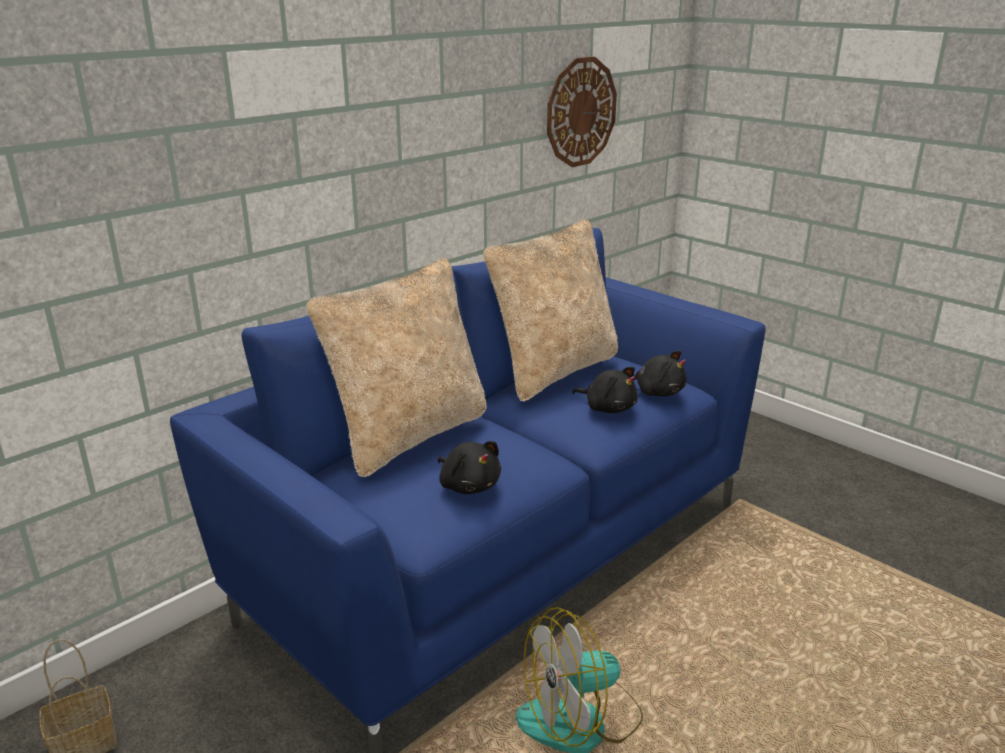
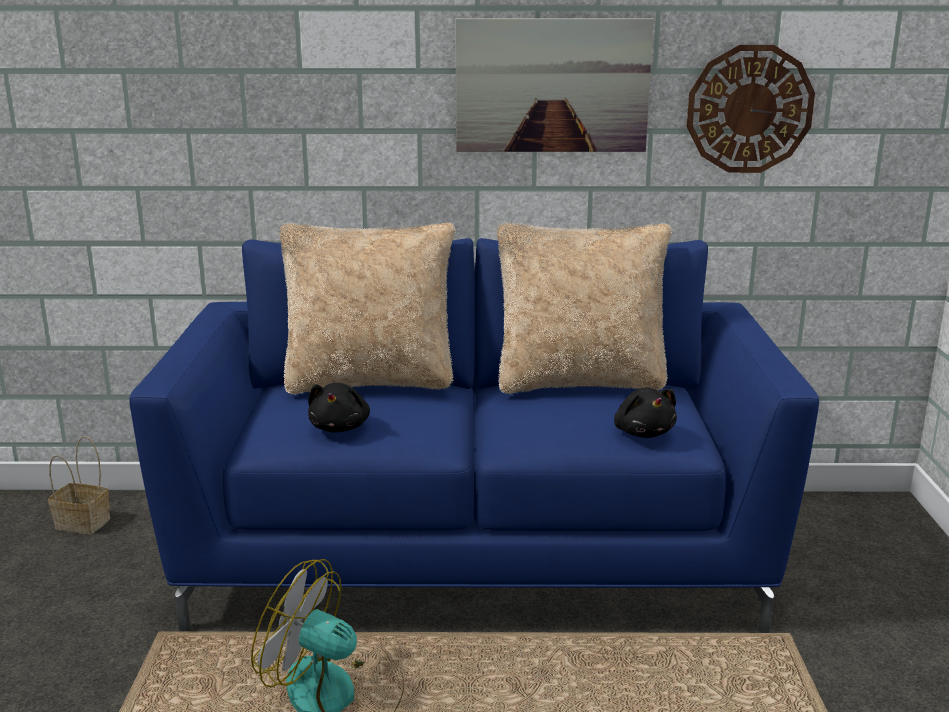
camera: 45 degrees right, 5 degrees down
(457, 109) = (552, 86): none -> picture
(608, 408) = (565, 425): black plush toy -> none

